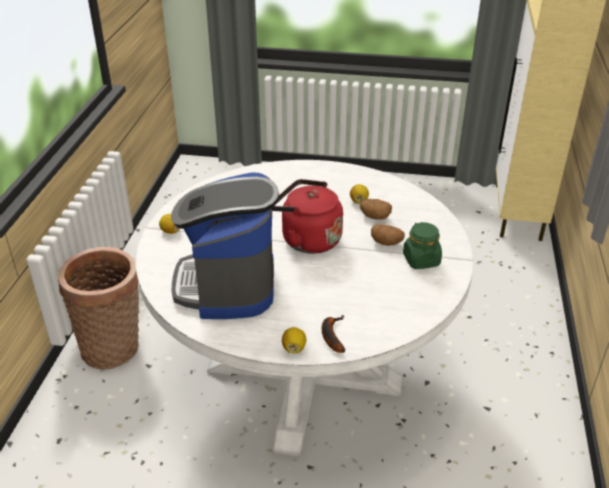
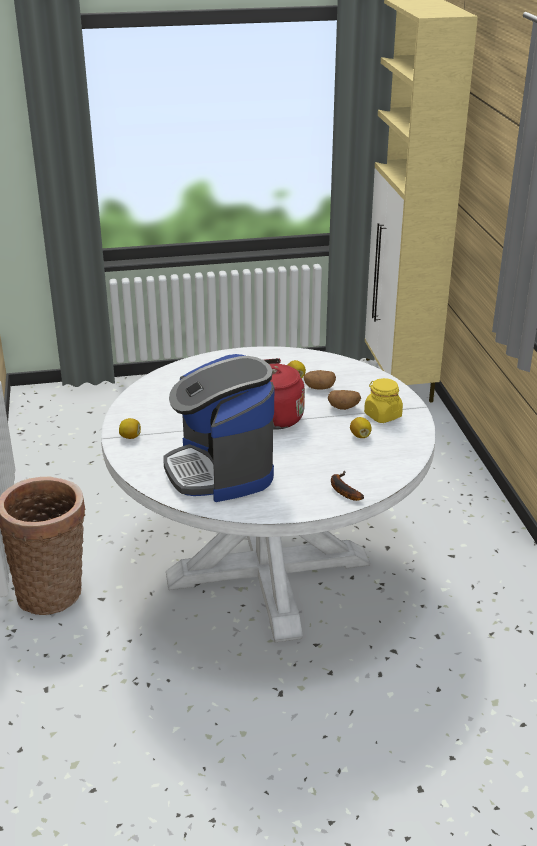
camera: 20 degrees left, 5 degrees down
(294, 348) = (316, 506): lemon -> lemon (360, 436)
(421, 260) = (382, 415): green jar -> yellow jar

